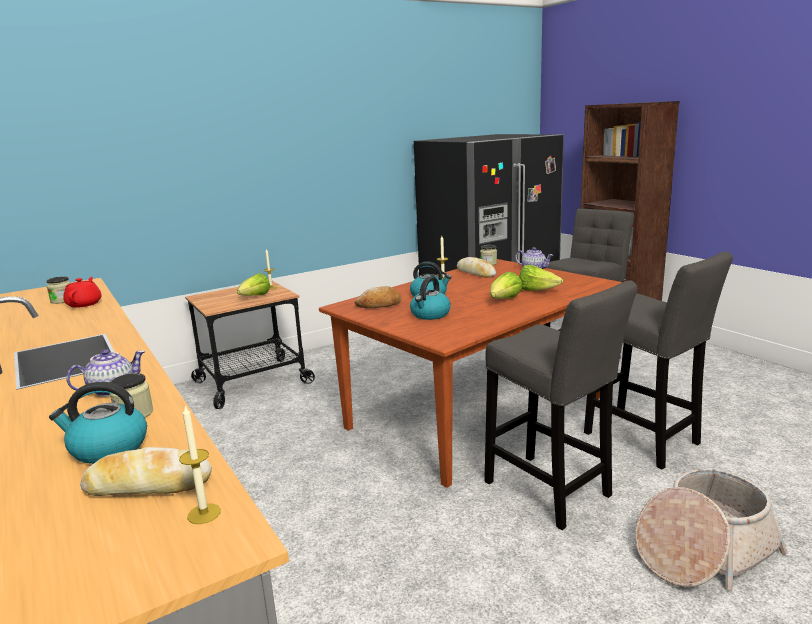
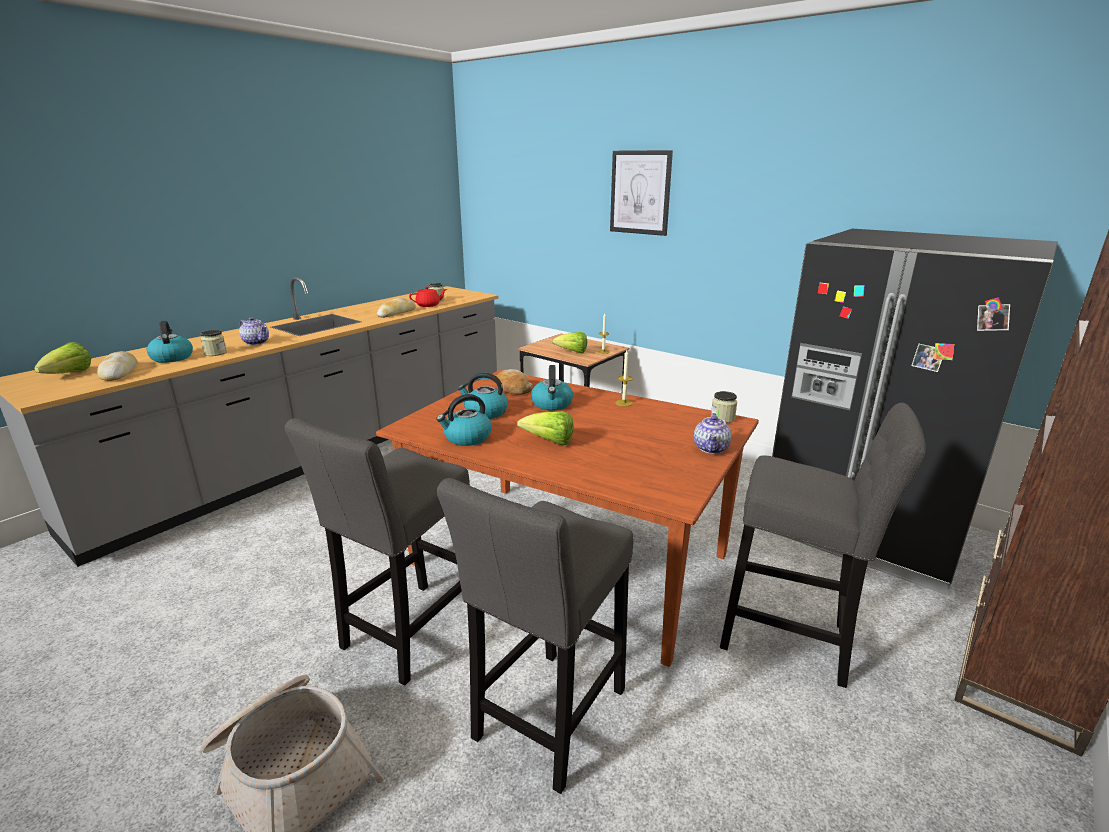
camera: 70 degrees right, 5 degrees up
(204, 513) = (76, 387): candle -> none
(247, 132) = (640, 192): none -> picture
(476, 273) = (666, 416): bread -> bread (397, 313)
(483, 321) = (467, 438): none -> kettle
(537, 291) = (601, 457): lettuce -> lettuce (69, 374)

